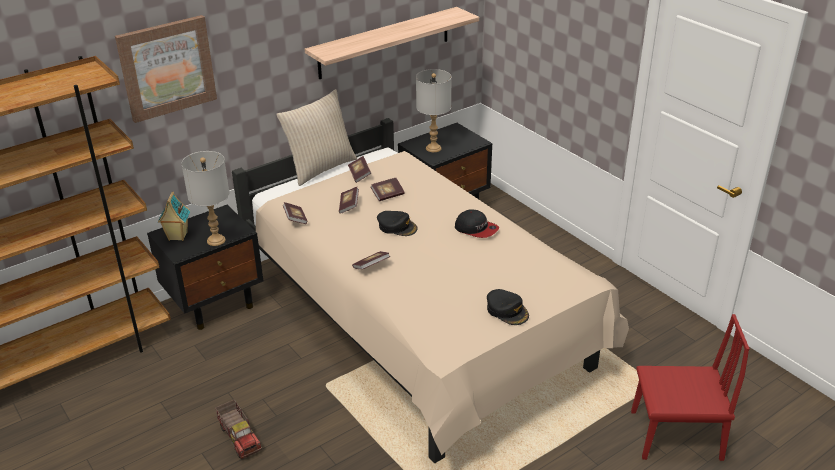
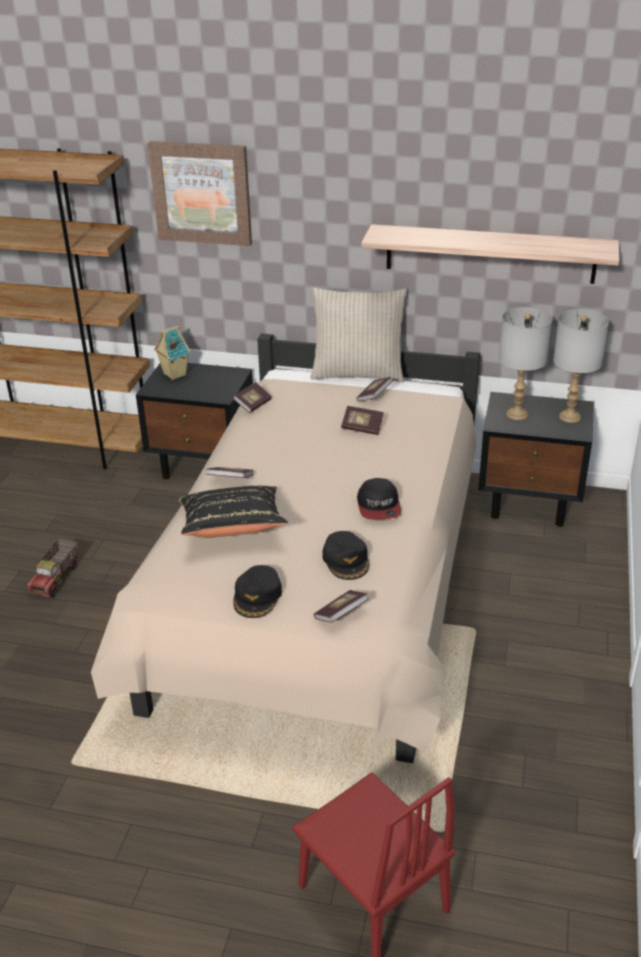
camera: 50 degrees right, 0 degrees up
(216, 240) = (192, 393): grey table lamp -> grey table lamp (570, 417)
(349, 205) = (313, 418): book -> book (341, 614)
(397, 227) = (315, 460): black cap -> black cap (346, 560)
(425, 289) = (232, 527): none -> black pillow

